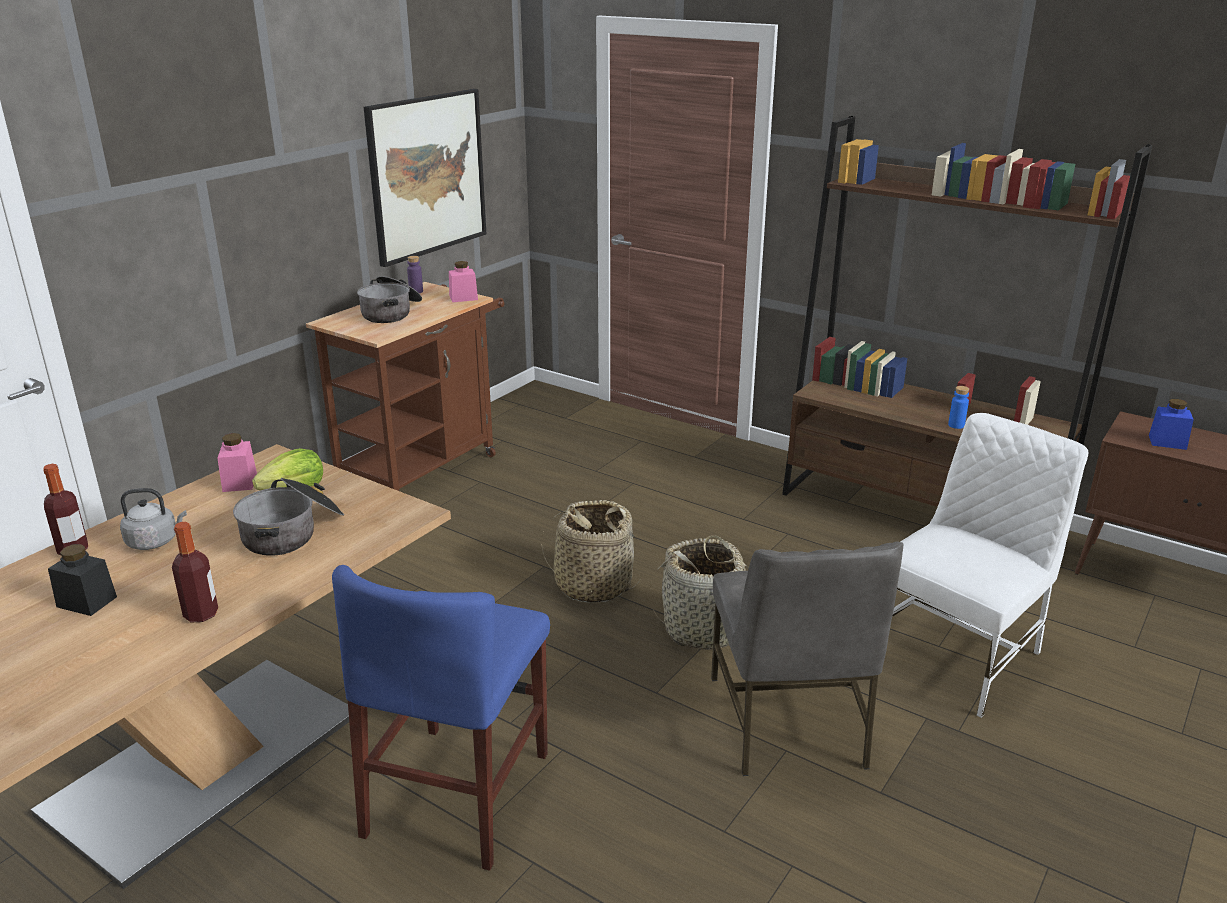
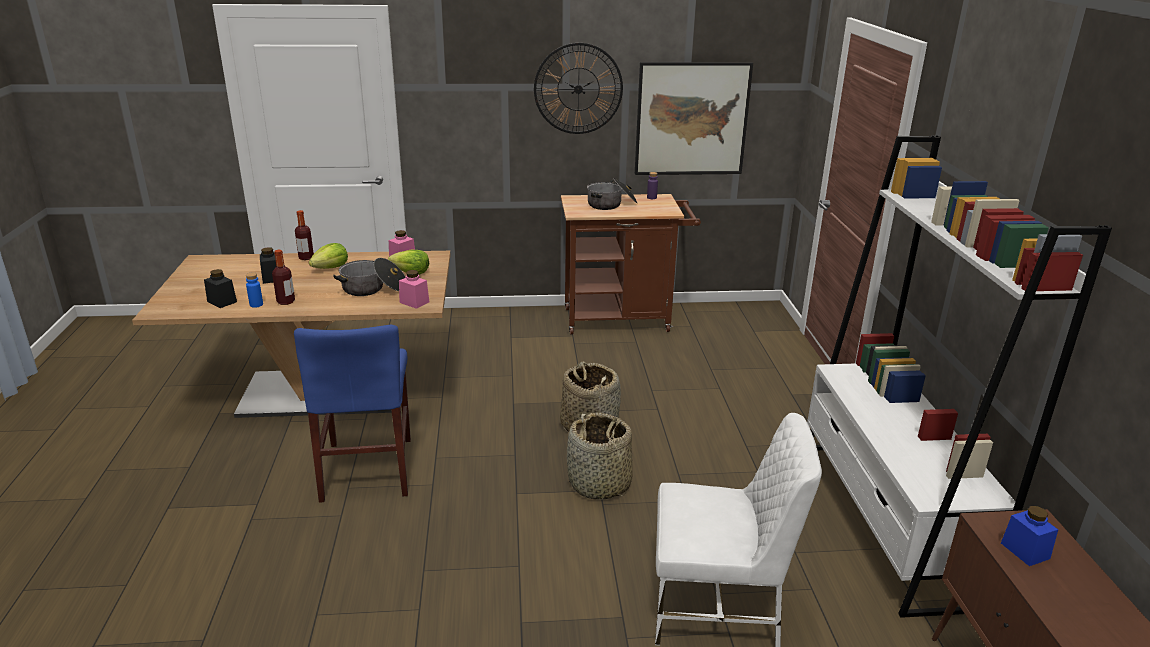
camera: 50 degrees right, 0 degrees up
(85, 675) = (222, 302): none -> black jar
(155, 541) = (331, 268): grey kettle -> lettuce
(299, 159) = (578, 89): none -> wall clock
(458, 793) = (367, 469): blue chair -> blue chair turned 75 degrees counterclockwise
(463, 298) = (667, 210): pink jar -> pink jar (414, 302)
(789, 723) = (546, 556): grey chair -> none
(918, 514) = (885, 520): brown bookcase -> white bookcase
(956, 425) = (893, 444): blue bottle -> blue bottle (256, 304)

